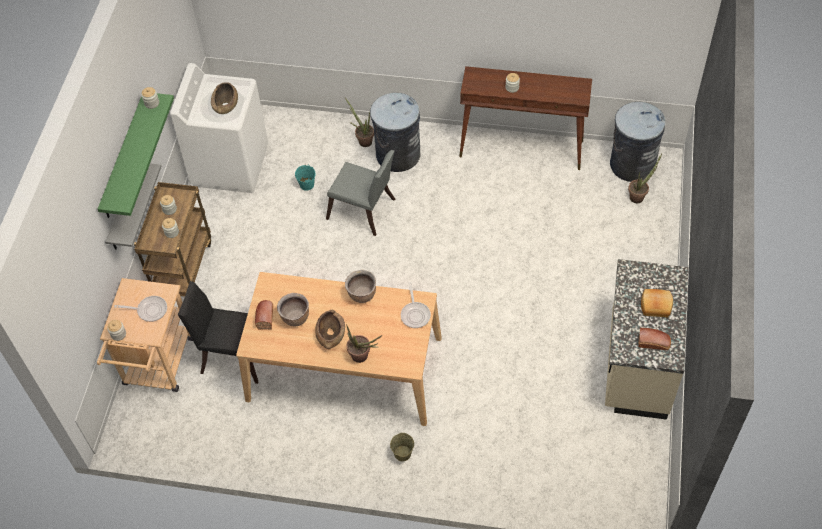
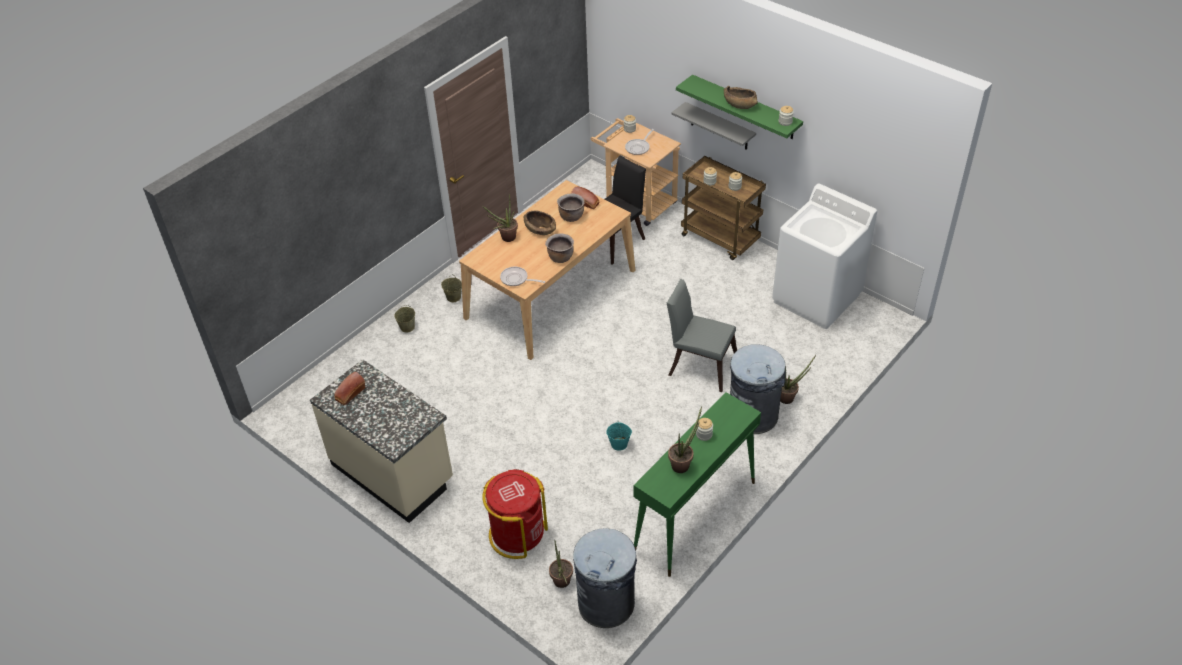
camera: 120 degrees right, 10 degrees down
(226, 105) = (815, 227): brown bowl -> brown bowl (739, 104)
(306, 184) = (759, 338): turquoise bucket -> turquoise bucket (619, 444)
(364, 211) = (699, 364): grey chair -> grey chair turned 60 degrees clockwise
(469, 469) = (407, 327): none -> beige bucket
(522, 149) = (694, 517): brown console table -> green console table
(548, 88) = (683, 463): none -> potted plant
(621, 245) = (517, 534): none -> red trash can
(655, 305) = (379, 415): bread -> none

